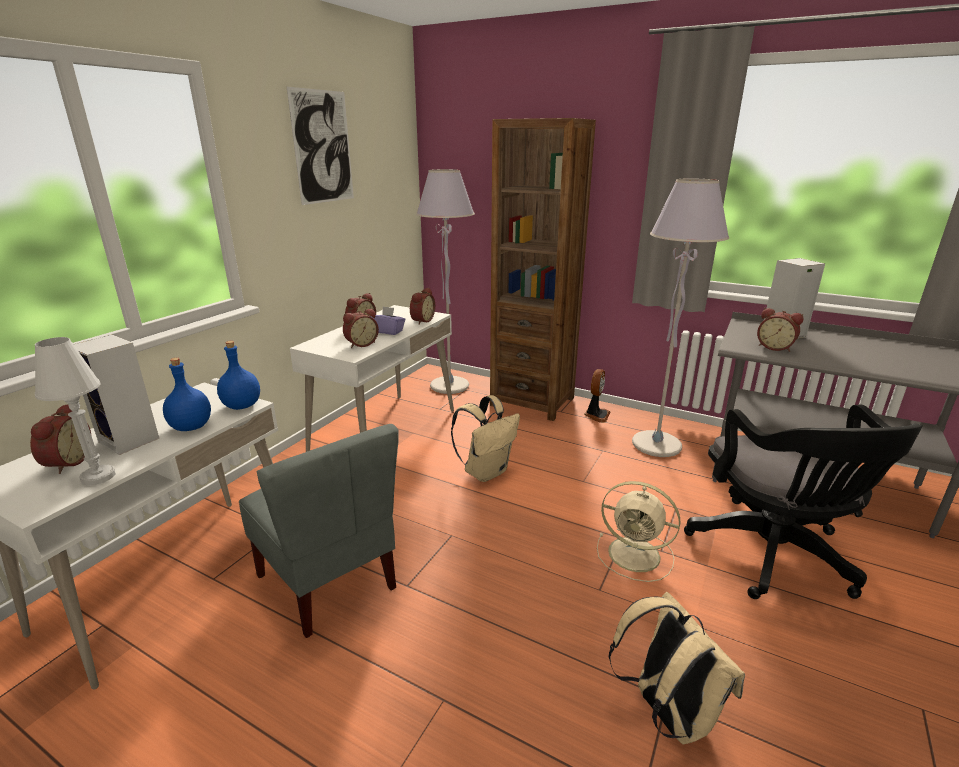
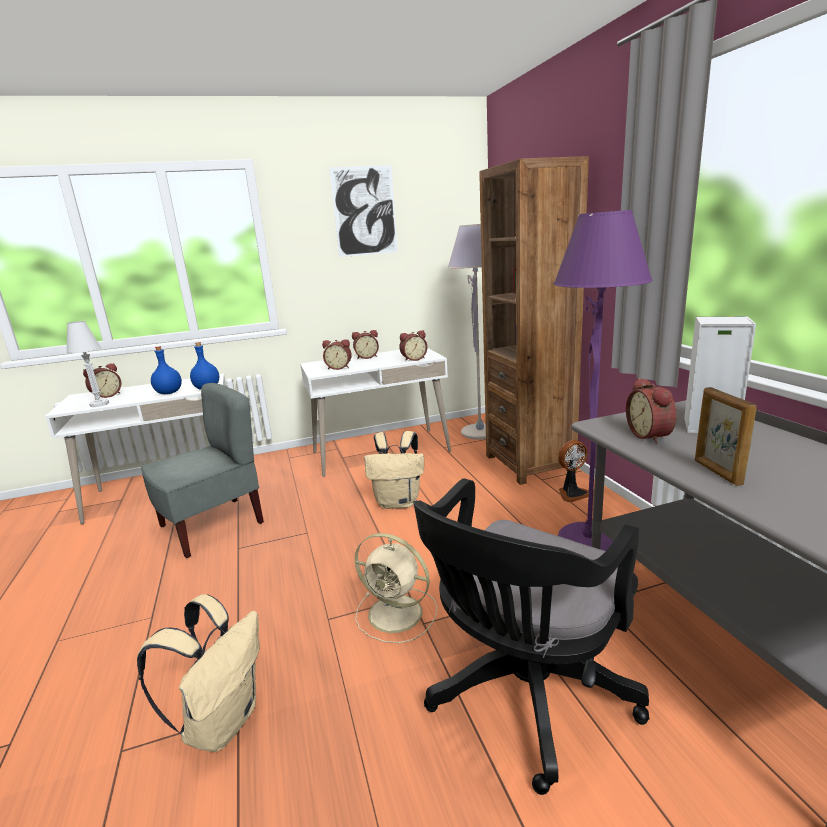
camera: 45 degrees right, 5 degrees down
(131, 440) = (140, 393): speaker -> none
(329, 581) = (213, 525): grey chair -> grey chair turned 135 degrees counterclockwise
(388, 331) = (374, 362): purple tissue box -> none
(636, 555) = (397, 614): beige fan -> beige fan turned 45 degrees counterclockwise
(656, 445) = (588, 541): grey floor lamp -> purple floor lamp
(848, 361) = (717, 472): none -> picture frame

